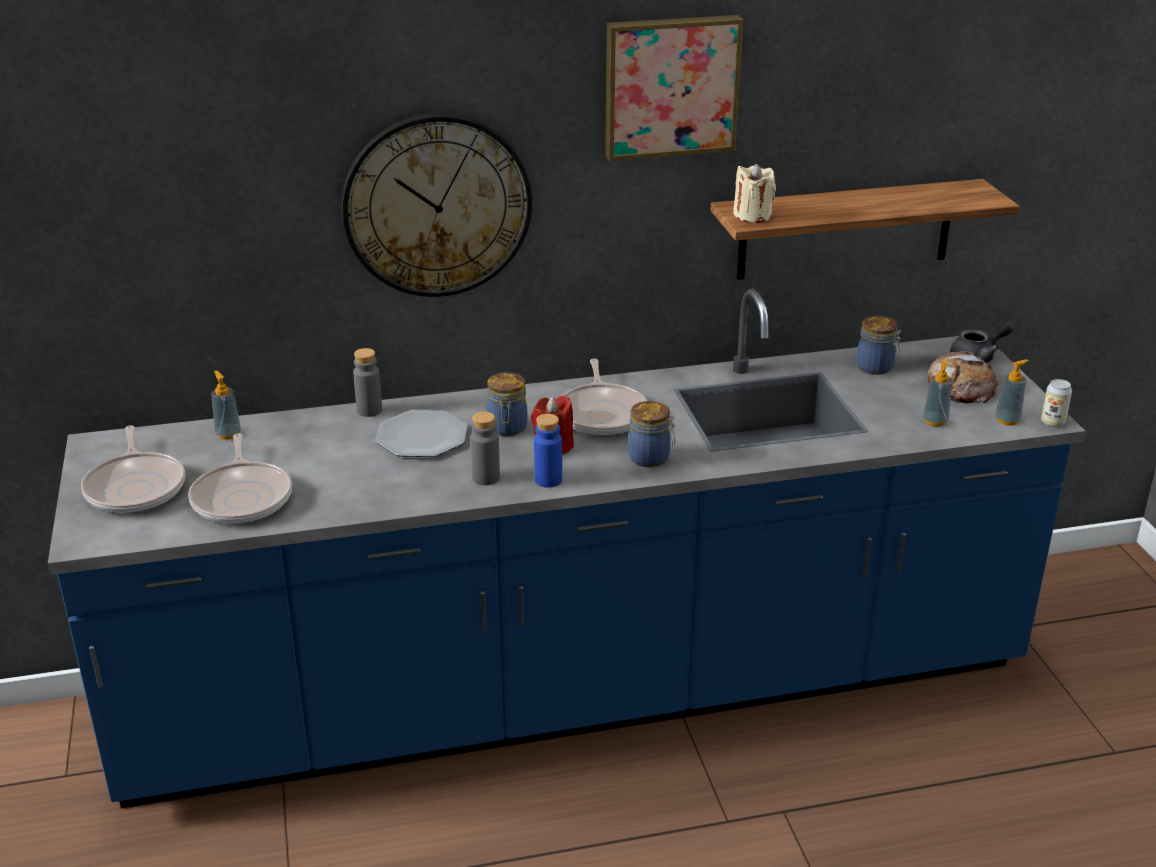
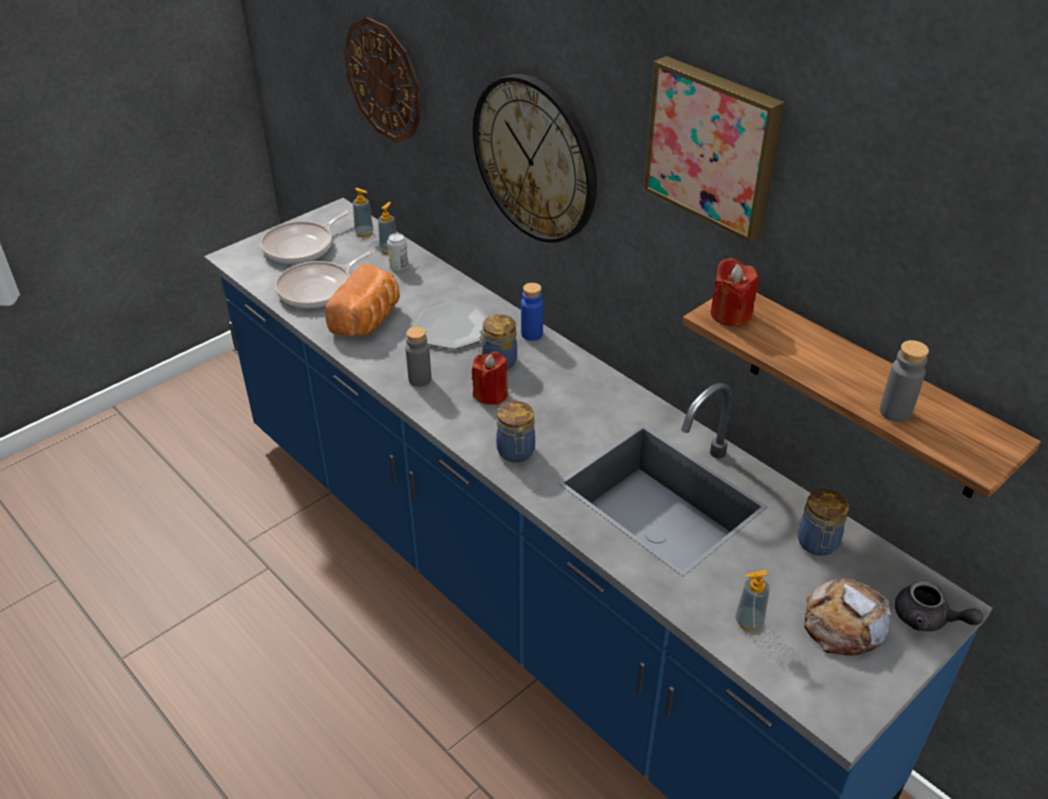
camera: 60 degrees right, 10 degrees up
(149, 228) = (384, 80): none -> wall clock
(345, 480) = (368, 320): none -> bread
(369, 410) = (468, 290): grey bottle -> grey bottle (895, 412)
(548, 480) = (440, 410): blue bottle -> blue bottle (532, 334)
(602, 414) = (563, 400): frying pan -> none
(752, 216) = (730, 314): beige candle -> red candle
(1007, 420) = (807, 682): soap dispenser -> soap dispenser (364, 233)
(1052, 422) = (841, 726): can -> can (399, 266)

